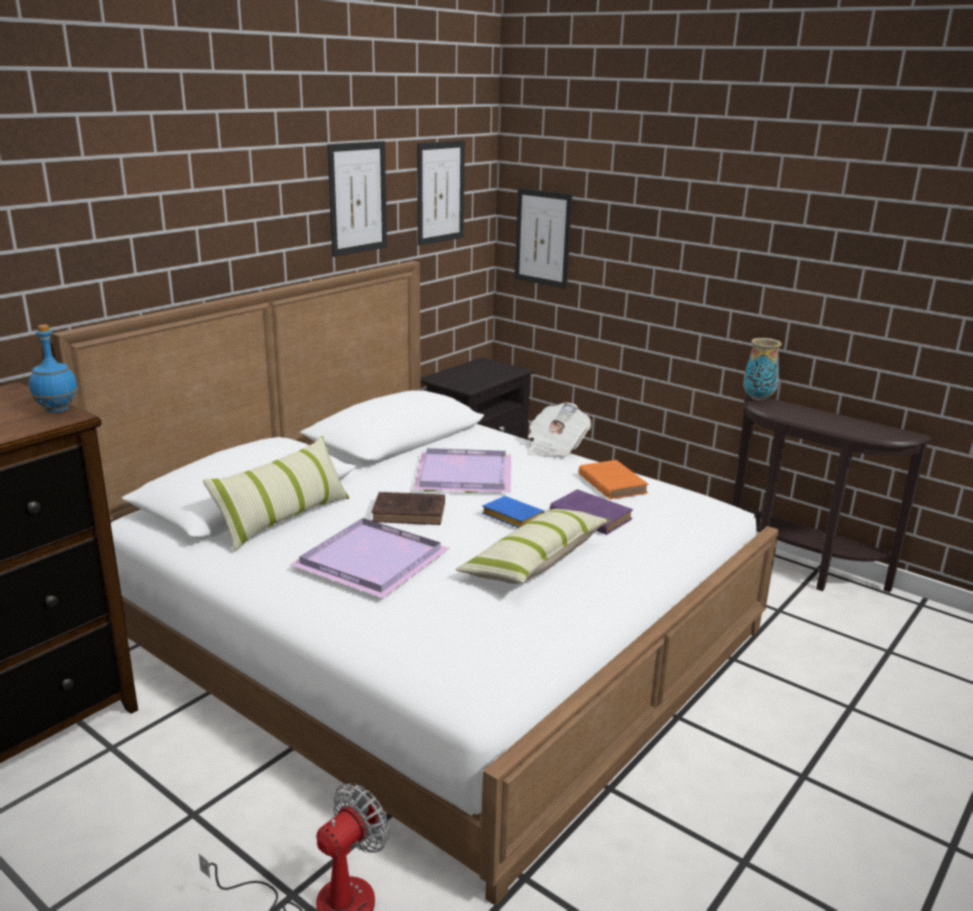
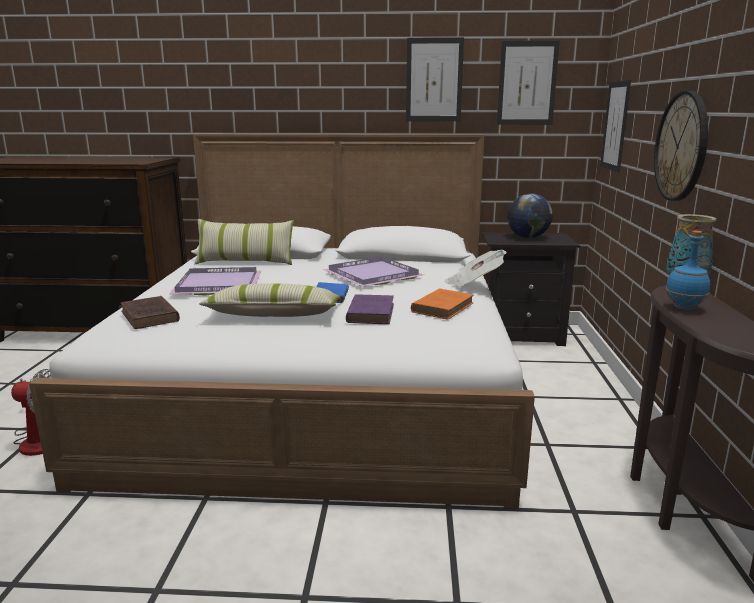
camera: 55 degrees right, 5 degrees down
(58, 409) = (147, 161): blue bottle -> blue bottle (685, 308)
(411, 513) = (294, 278): brown book -> brown book (150, 317)
(474, 374) = (527, 237): none -> globe
(699, 274) = (682, 146): none -> wall clock

